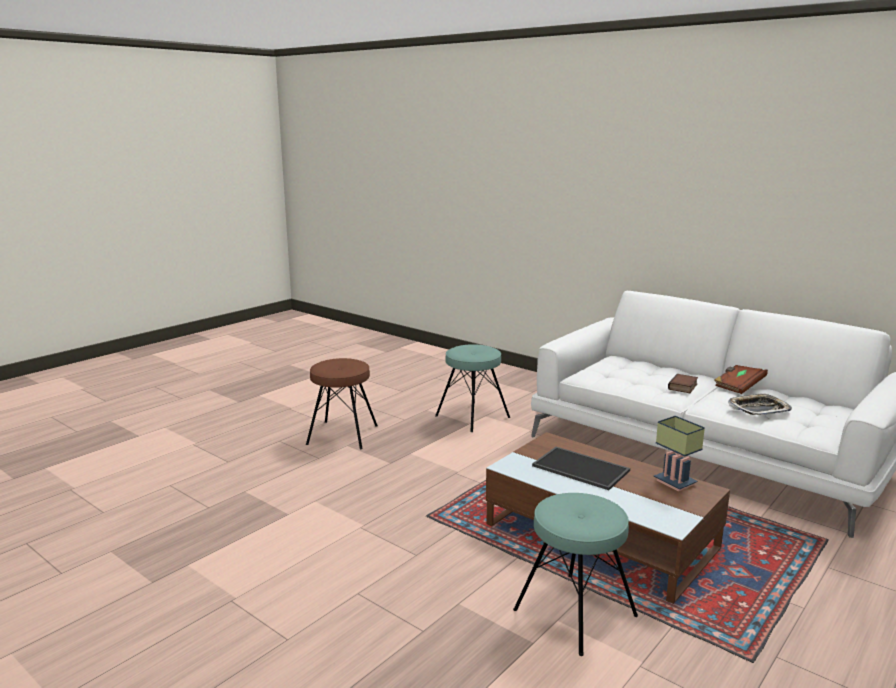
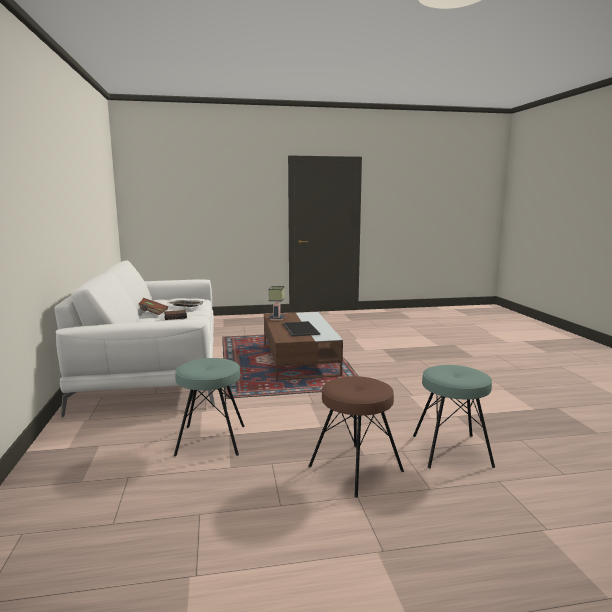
camera: 140 degrees left, 5 degrees down
(575, 613) = (355, 349): turquoise stool -> turquoise stool (451, 450)

